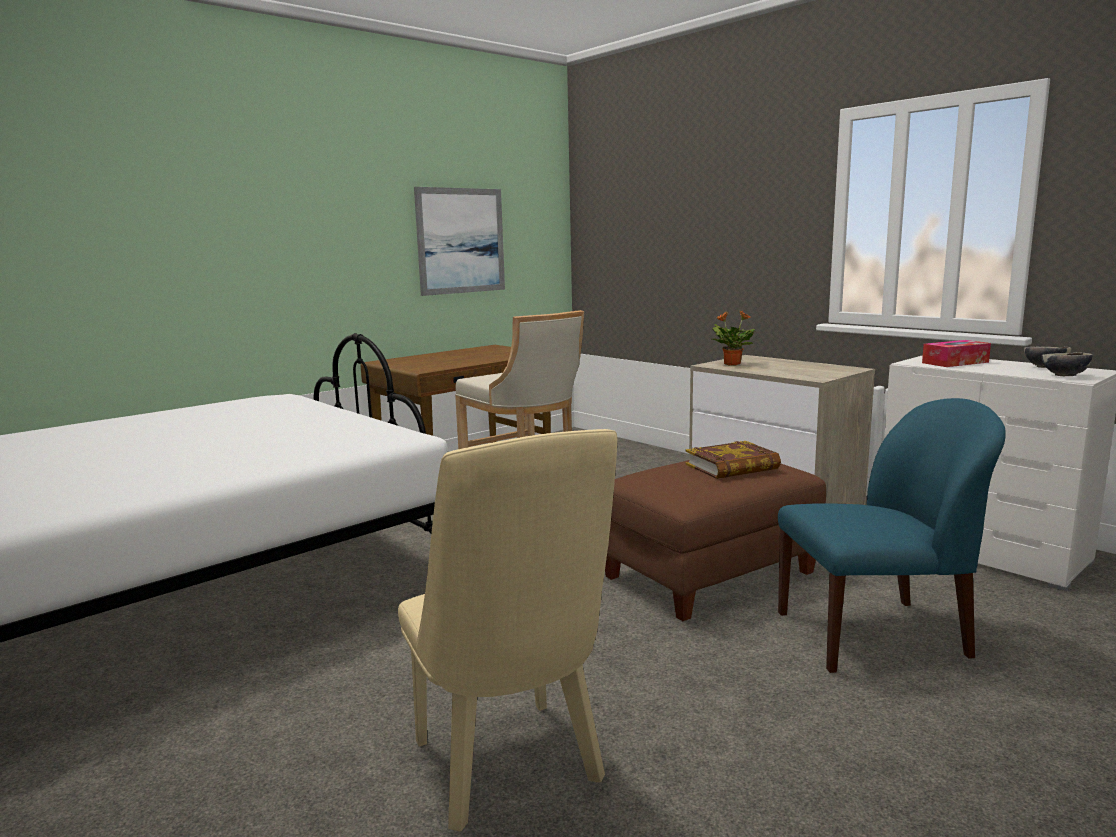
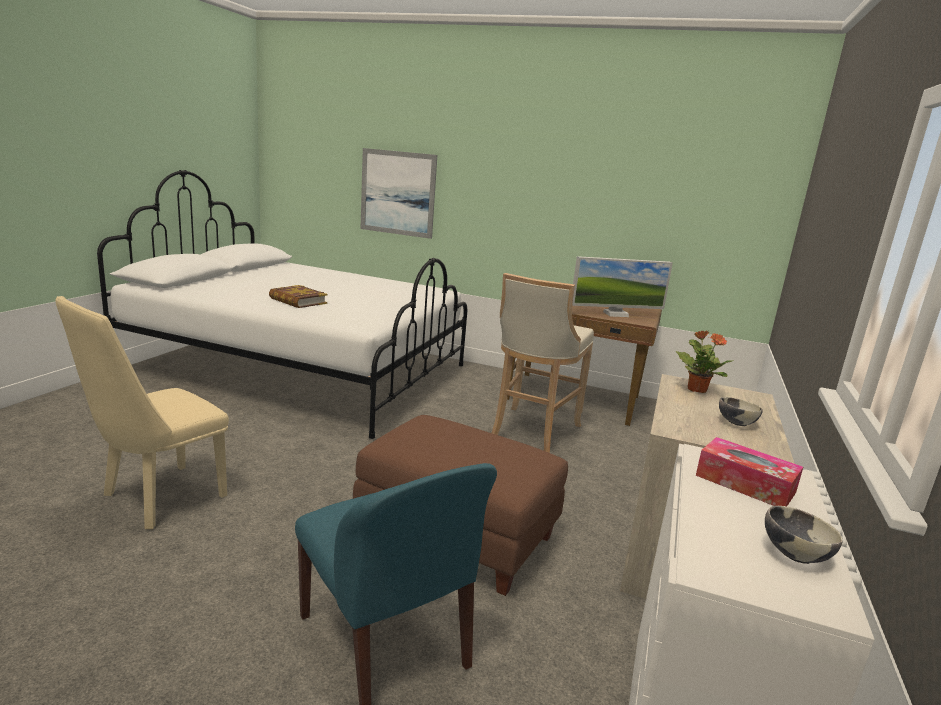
camera: 60 degrees right, 5 degrees up
(461, 241) = (648, 209): picture -> picture (398, 193)
(504, 354) = (615, 314): none -> monitor
(732, 467) = (482, 453): book -> book (298, 301)
(1064, 376) = (725, 562): bowl -> bowl (736, 423)

